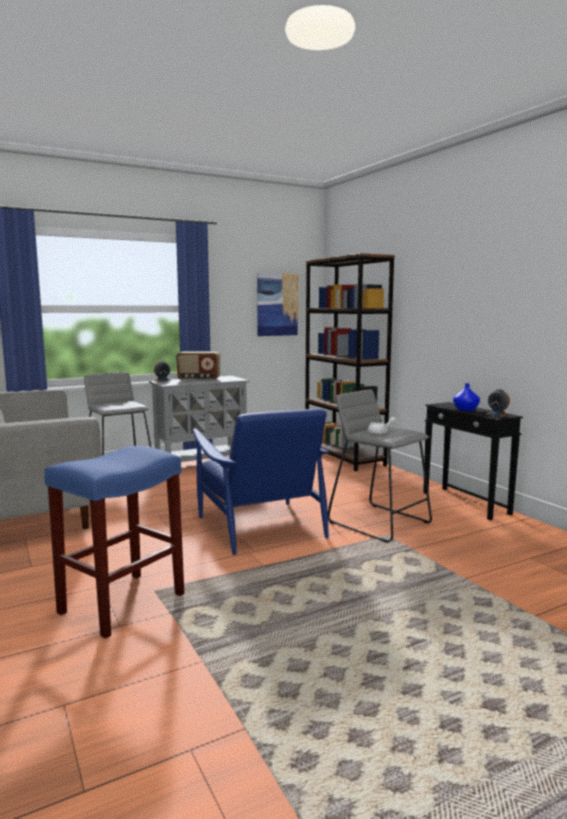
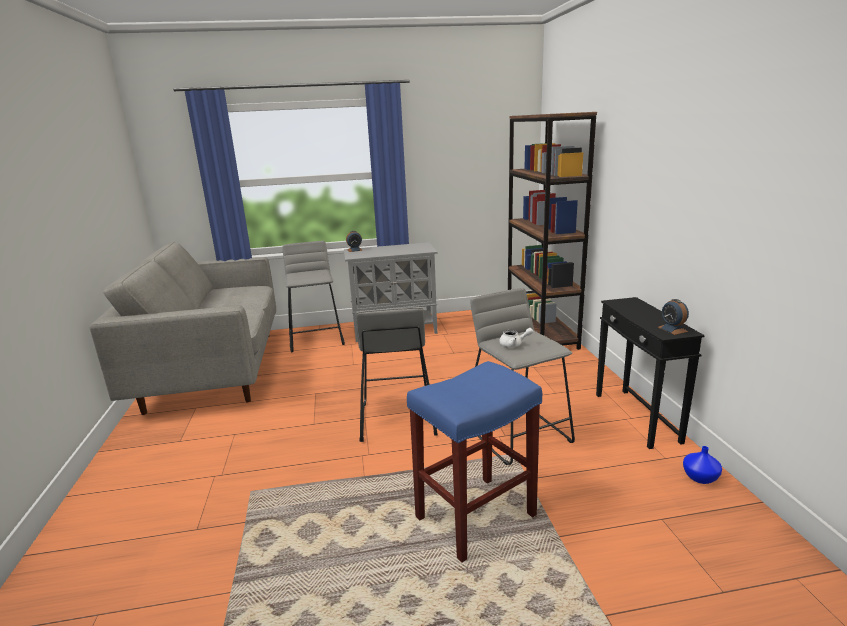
camera: 20 degrees right, 10 degrees up
(123, 602) = (218, 500): blue stool -> blue stool (476, 515)
(199, 380) = (388, 250): radio -> none
(260, 524) = (396, 419): blue armchair -> grey stool
(277, 304) = (484, 164): picture -> none
(465, 410) = (640, 315): blue vase -> blue vase (700, 478)

